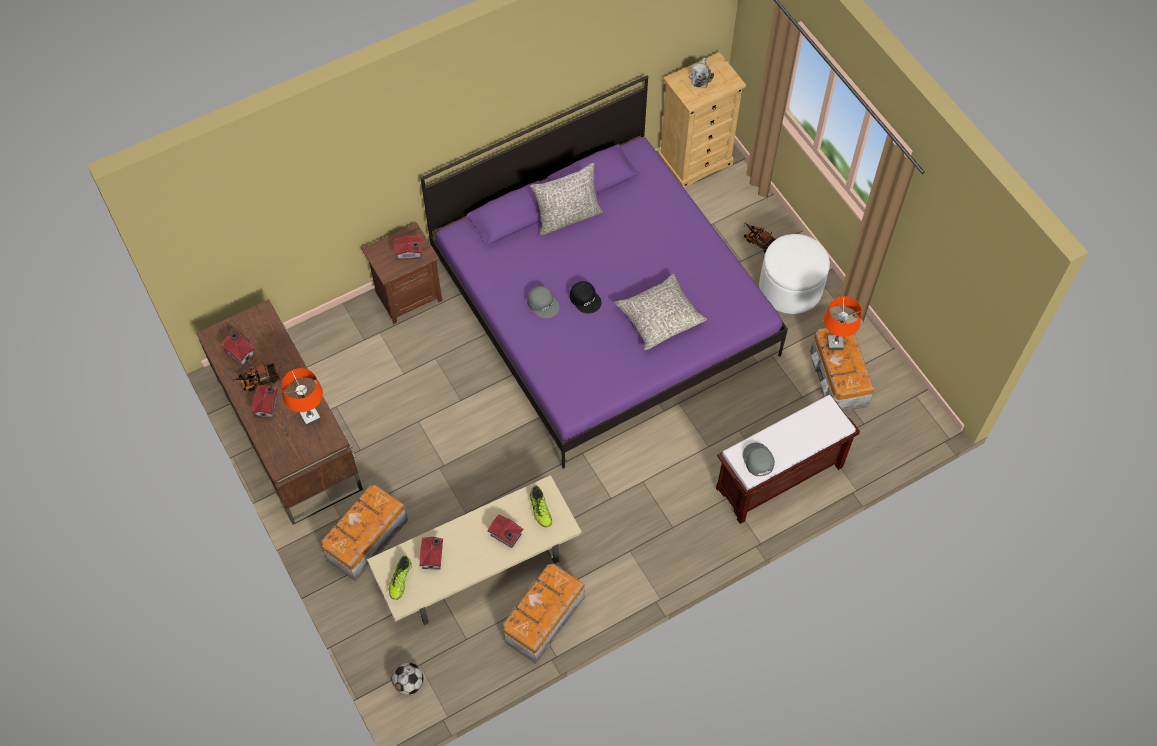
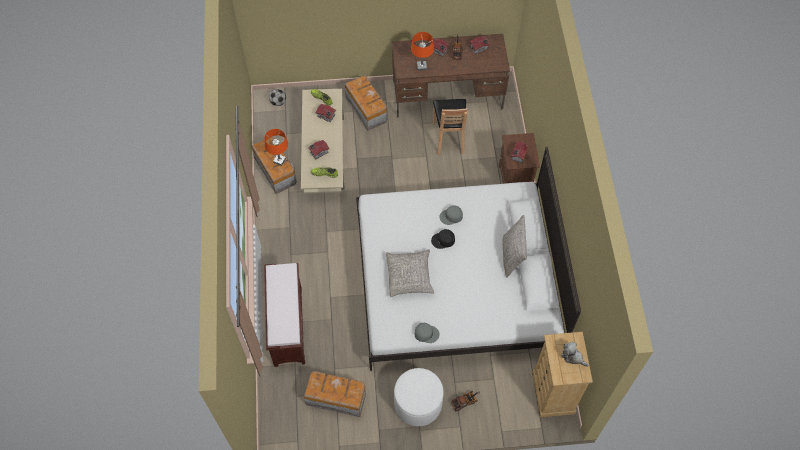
camera: 115 degrees right, 0 degrees up
(371, 403) = (449, 137): none -> brown chair
(604, 308) = (456, 282): purple bed -> white bed
(757, 460) = (279, 278): grey cap -> grey cap (426, 333)
(835, 344) = (347, 388): orange table lamp -> orange table lamp (279, 160)

